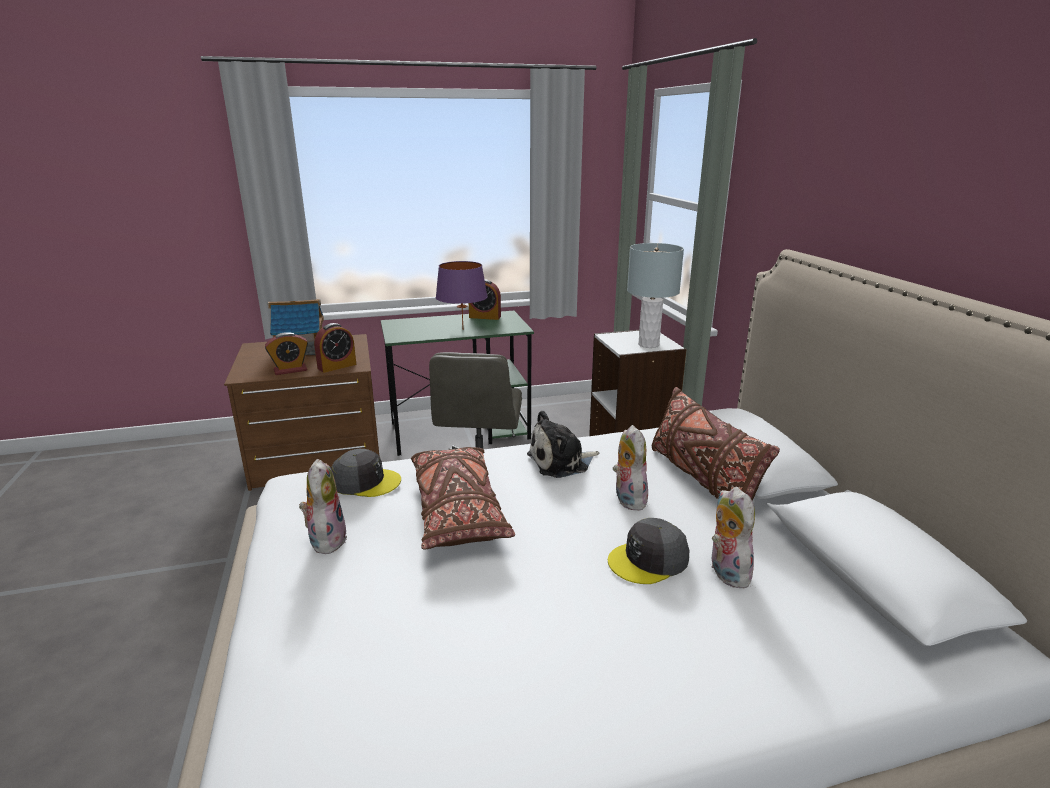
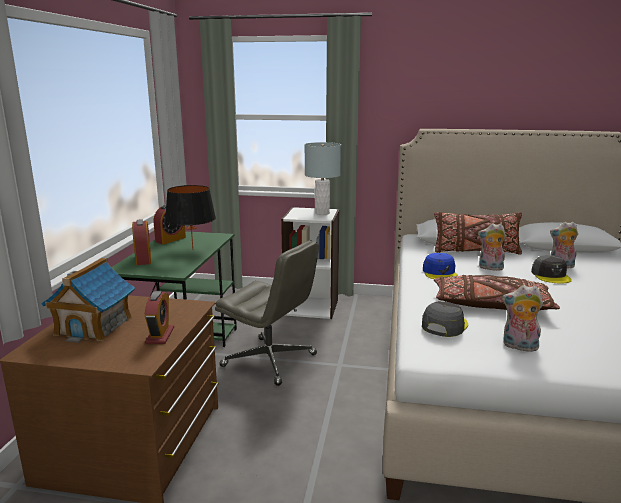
camera: 65 degrees left, 5 degrees down
(337, 366) = (182, 313): alarm clock -> alarm clock (143, 259)
(462, 329) = (192, 250): purple table lamp -> black table lamp
(561, 462) = (440, 273): plush toy -> blue cap

